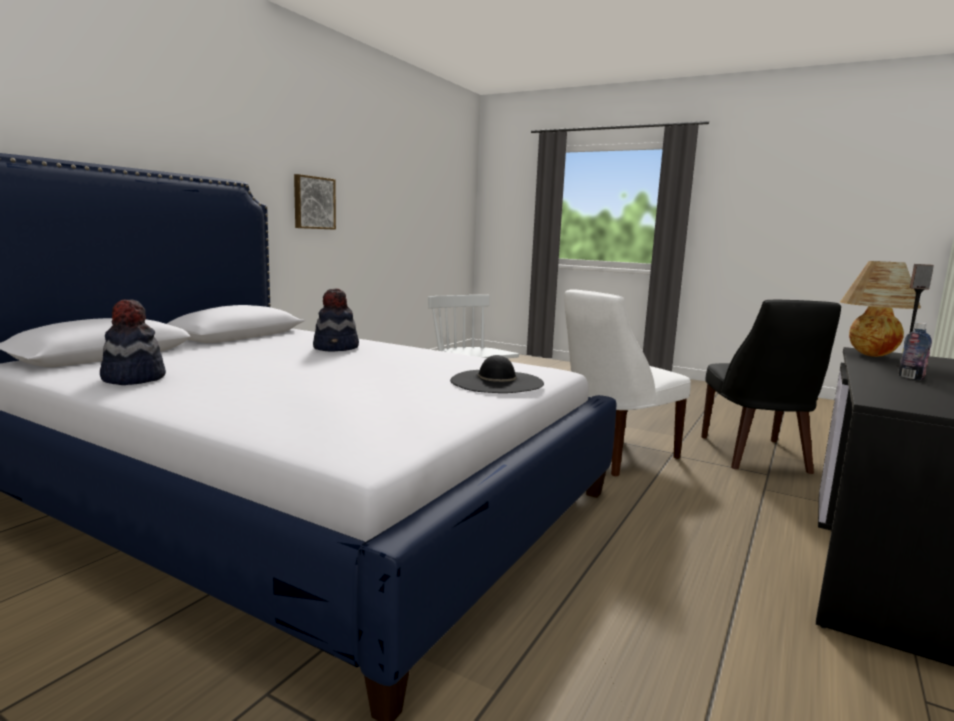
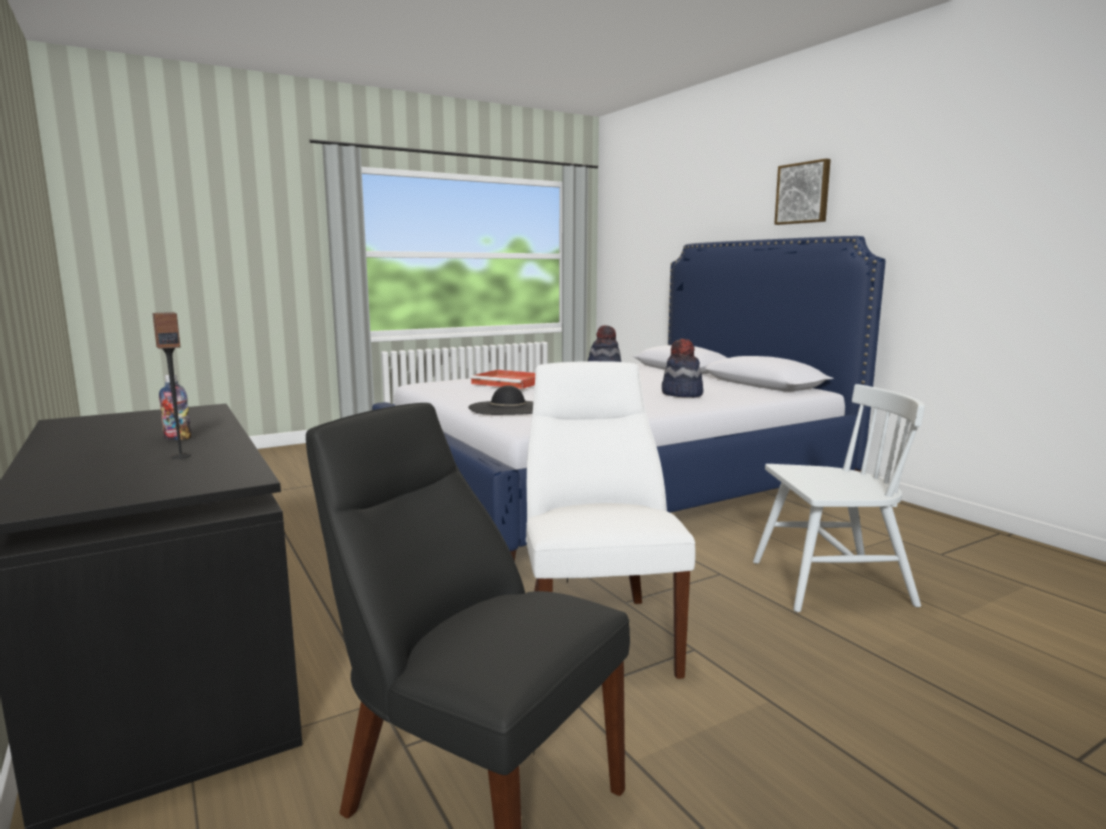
camera: 120 degrees right, 0 degrees up
(313, 203) = (996, 248): picture -> picture (803, 193)
(335, 397) = (510, 382): none -> red tray
(869, 356) = (229, 467): table lamp -> none

